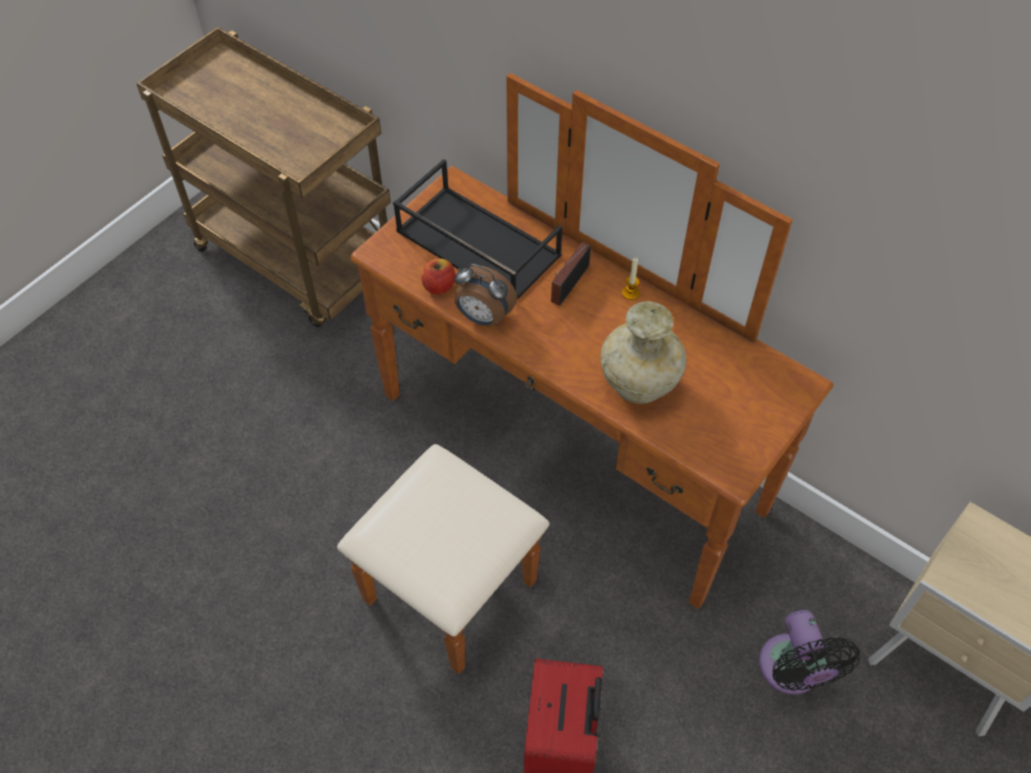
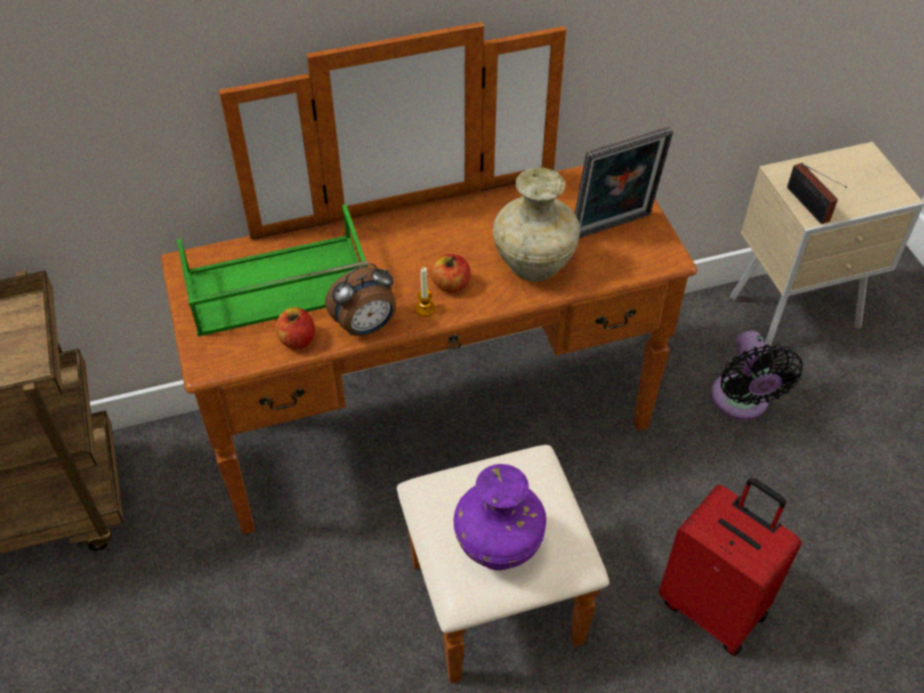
camera: 55 degrees left, 5 degrees down
(420, 538) = (499, 546): none -> purple vase
(475, 244) = (275, 287): black tray -> green tray
(567, 286) = (387, 251): radio -> radio (809, 207)
(569, 343) = (450, 285): none -> apple
(630, 293) = (435, 217): candle -> candle (425, 309)
(731, 417) = (613, 228): none -> picture frame
(792, 671) = (741, 402): black fan -> black fan turned 60 degrees clockwise

